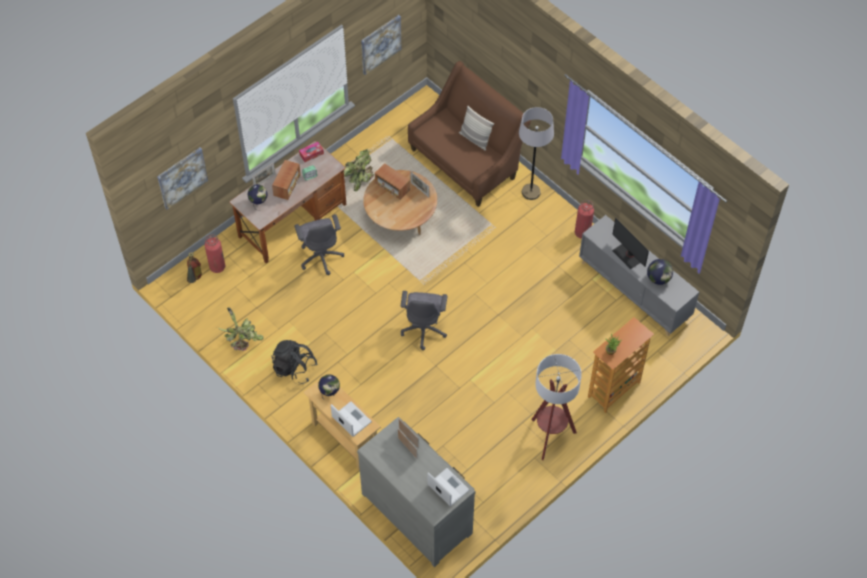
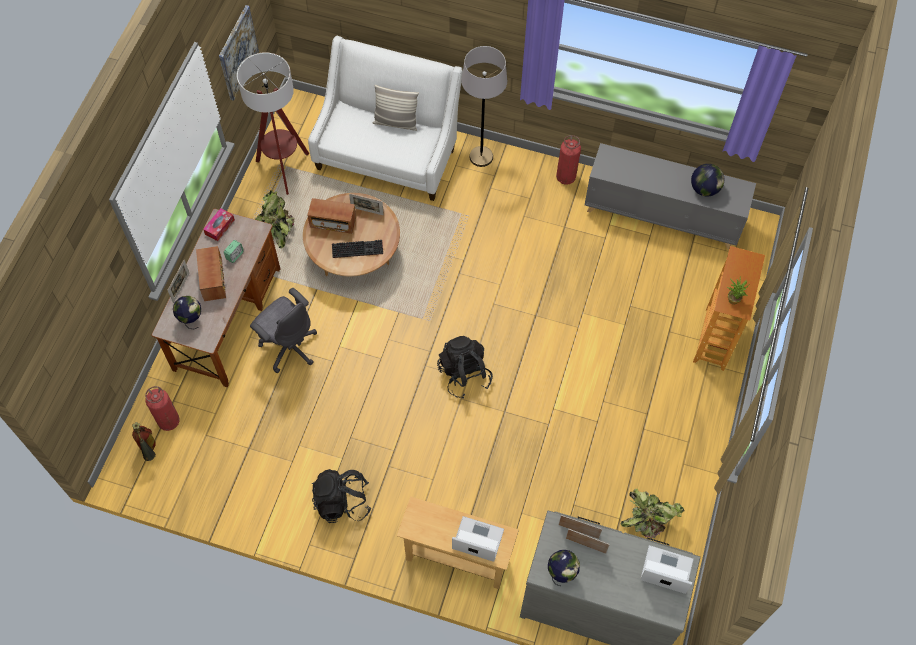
camera: 30 degrees left, 5 degrees up
(182, 177) = (86, 336): picture -> none
(243, 341) = (258, 499): potted plant -> potted plant (647, 520)
(330, 393) = (430, 519): globe -> globe (561, 572)
(398, 211) = (358, 248): none -> keyboard
(424, 329) = (464, 374): grey office chair -> black backpack
(467, 161) = (388, 153): brown sofa -> white sofa
(550, 437) = (684, 430): floor lamp -> floor lamp (284, 169)
(628, 255) = (655, 177): monitor -> none

